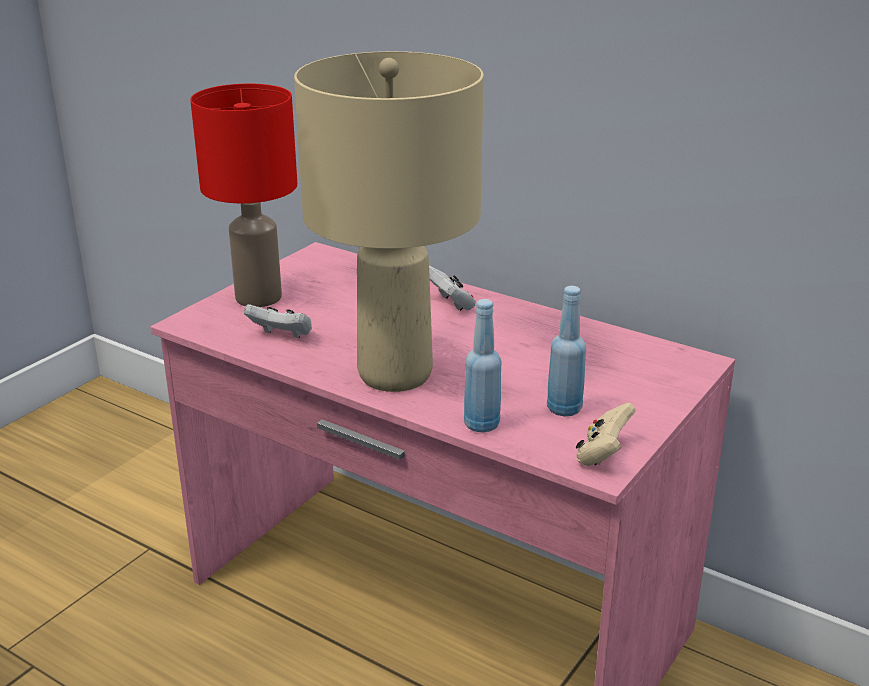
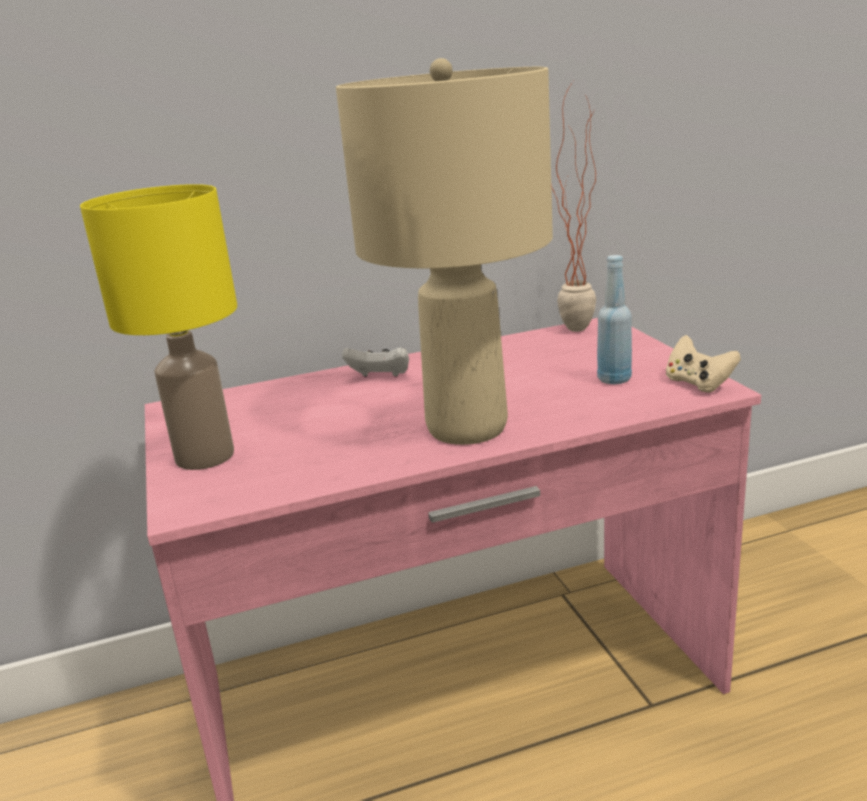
camera: 50 degrees left, 5 degrees down
(259, 298) = (207, 456): red table lamp -> yellow table lamp
(282, 336) = (308, 462): white game controller -> none
(481, 424) = (601, 414): blue bottle -> none
(655, 353) = (570, 333): none -> potted plant

